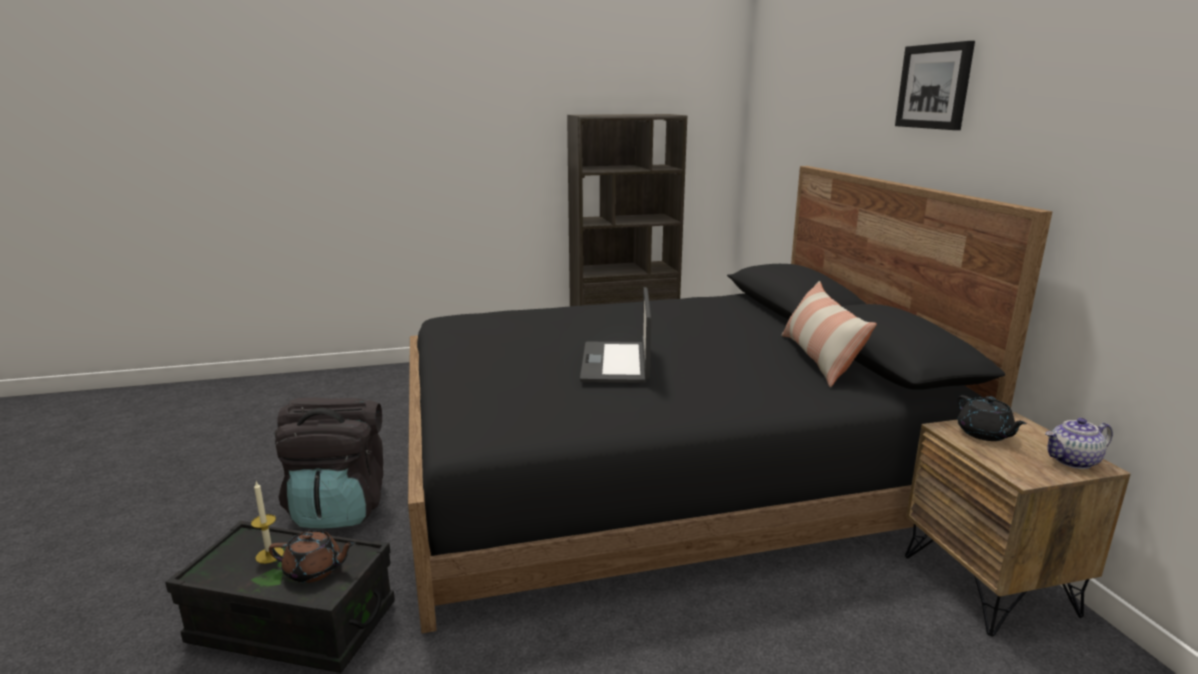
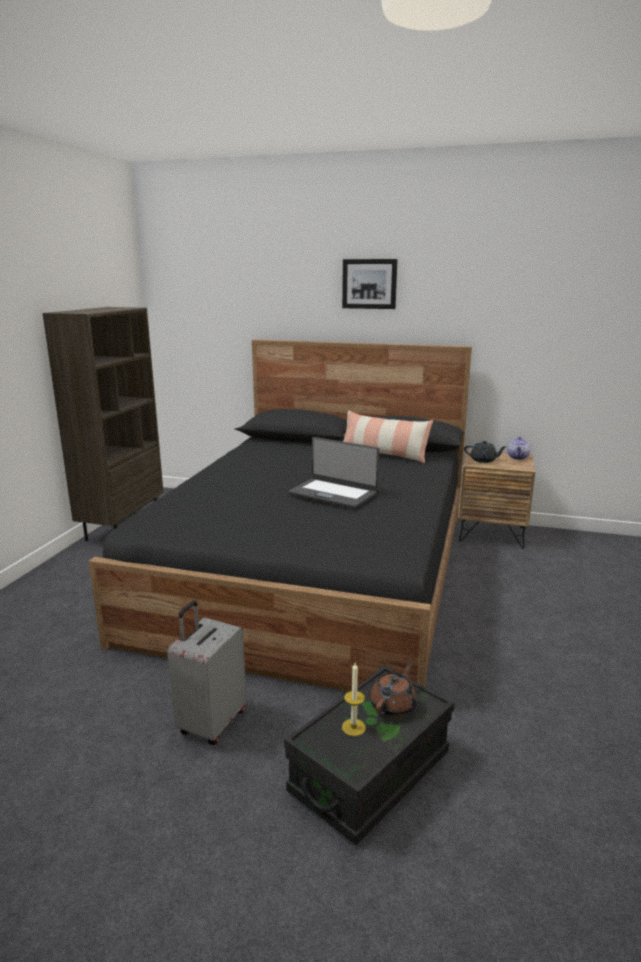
camera: 60 degrees left, 0 degrees up
(340, 507) = (211, 723): black backpack -> grey suitcase

